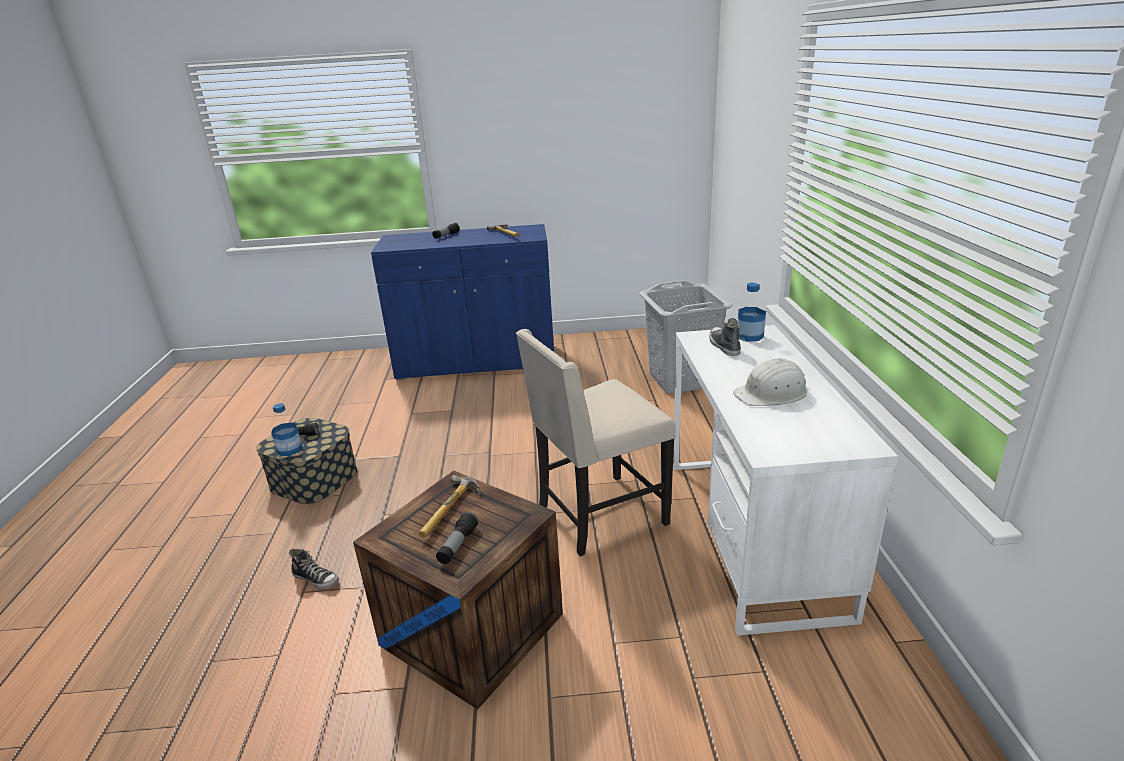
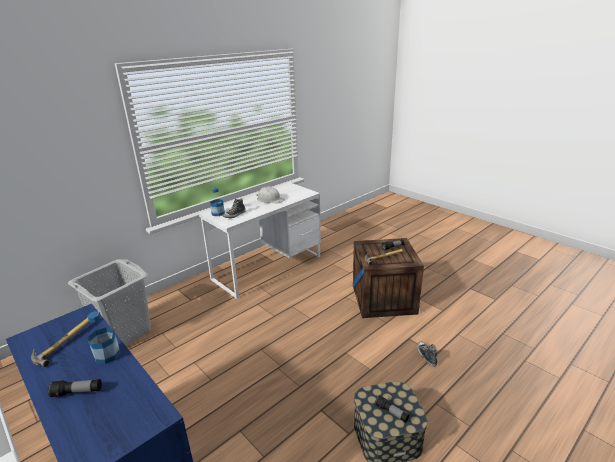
camera: 130 degrees left, 0 degrees up
(289, 449) = (404, 401): bottle -> bottle (107, 355)
(599, 516) = (294, 302): beige chair -> none

